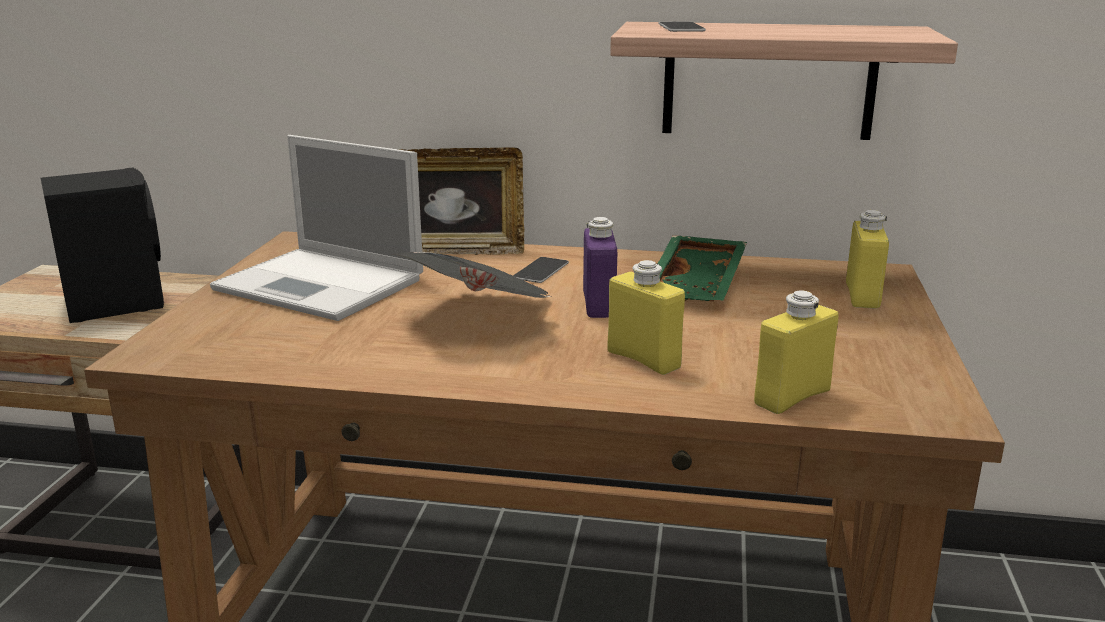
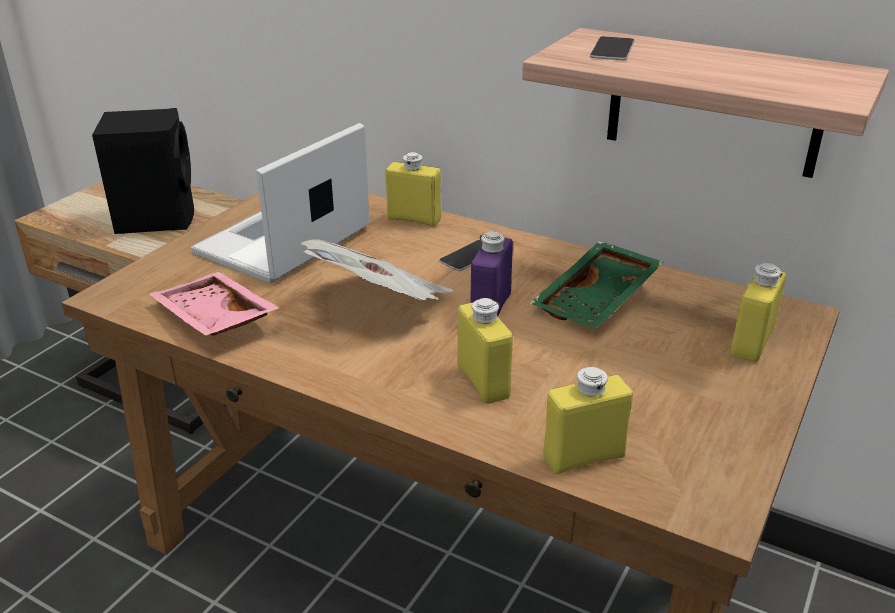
camera: 20 degrees right, 10 degrees up
(297, 356) = (212, 319): none -> pink tray
(323, 285) = (281, 242): laptop -> laptop turned 75 degrees clockwise
(456, 250) = (414, 219): picture frame -> yellow bottle

